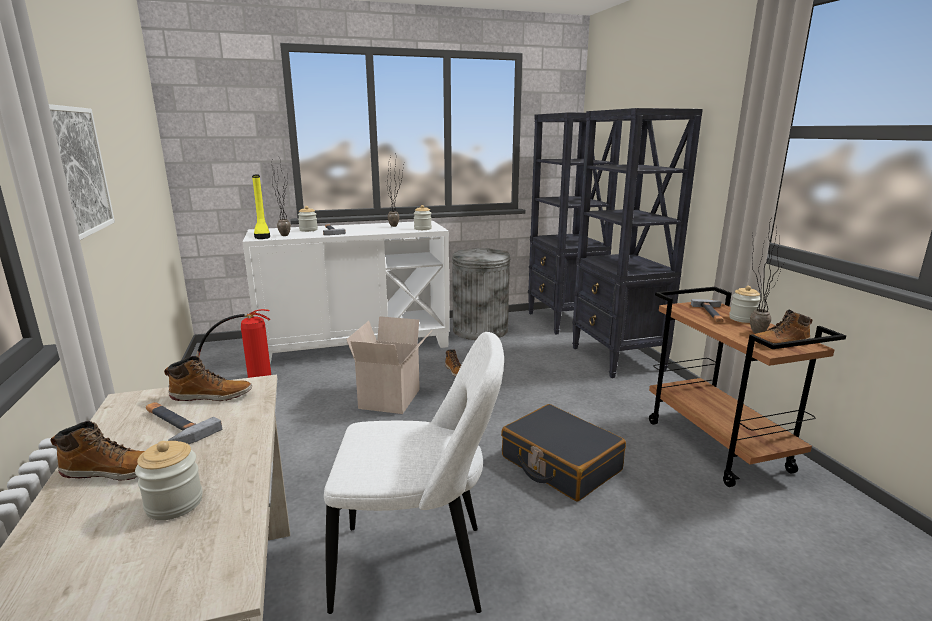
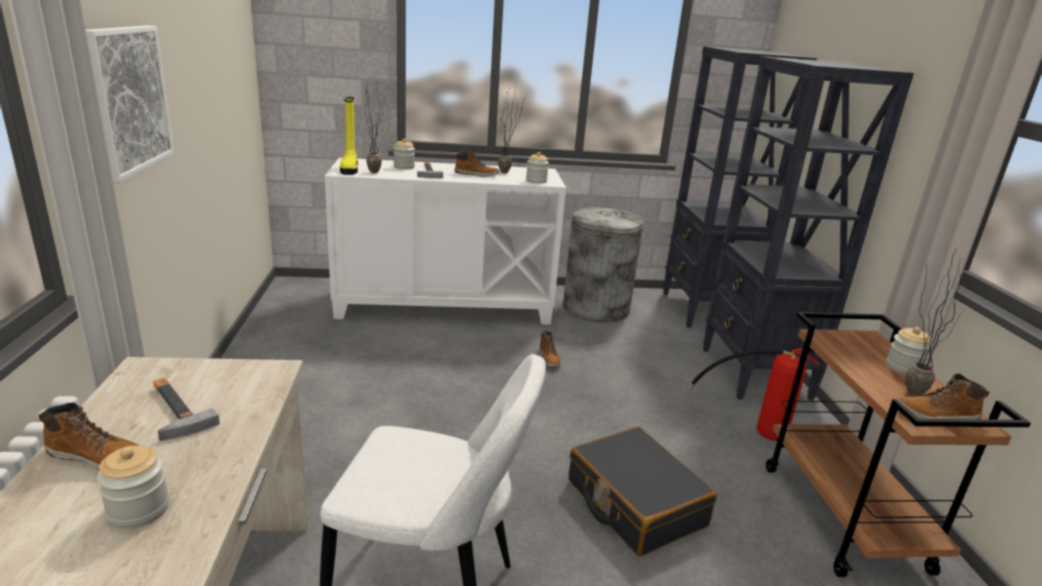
camera: 10 degrees right, 5 degrees up
(212, 395) = (226, 377): boot -> boot (476, 174)
(248, 377) = (317, 328): fire extinguisher -> fire extinguisher (753, 428)
(391, 399) = (464, 382): cardboard box -> none
(712, 314) = (865, 353): hammer -> none

